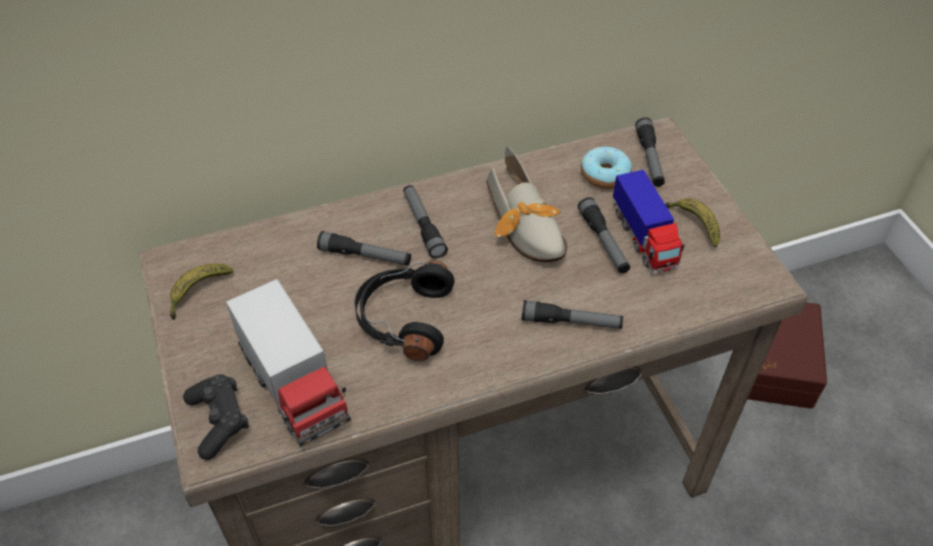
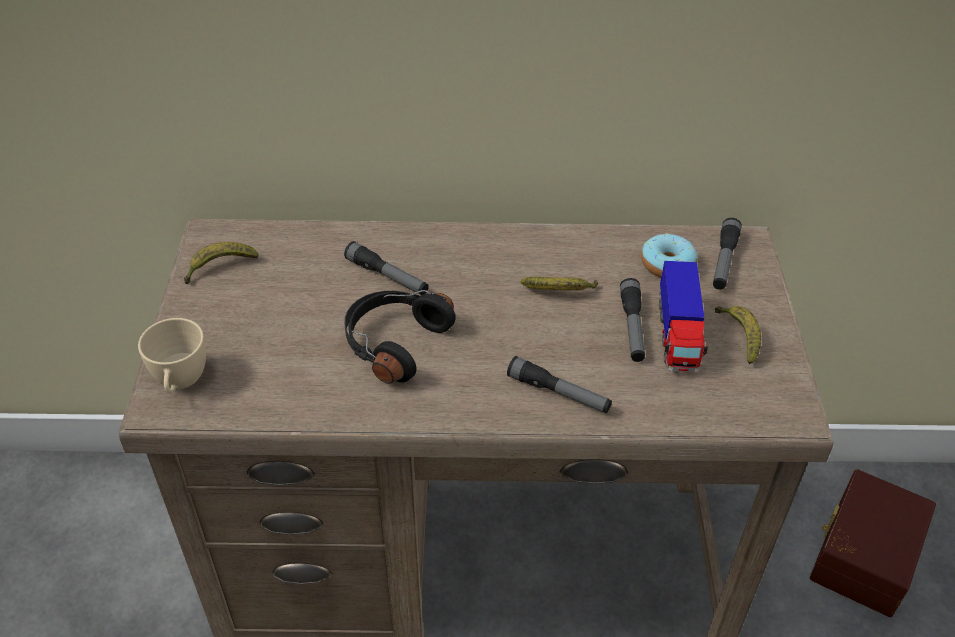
camera: 20 degrees right, 5 degrees down
(219, 421) = (180, 382): black game controller -> beige cup
(295, 386) = (262, 373): toy truck -> none
(423, 226) = (457, 264): flashlight -> none
(527, 227) = (560, 292): shoe -> banana

